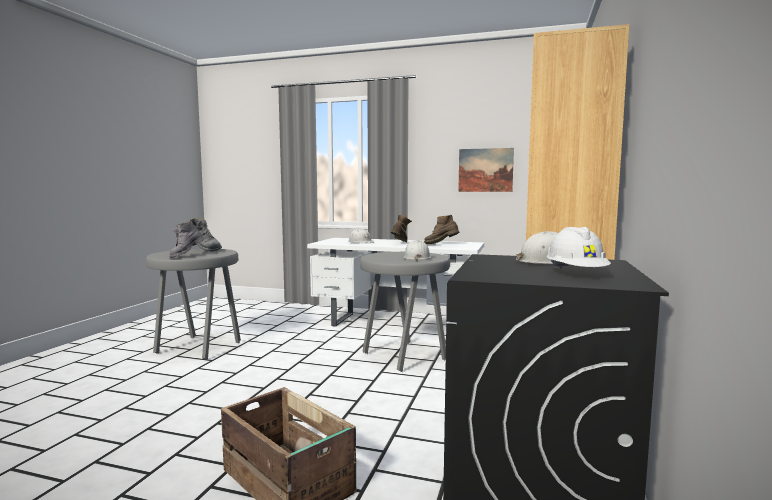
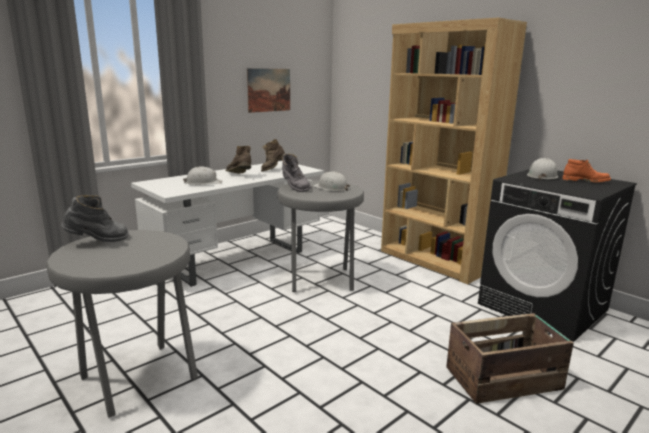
camera: 60 degrees left, 10 degrees up
(186, 256) = (144, 256): grey boot -> grey boot (294, 188)
(576, 274) = (585, 181): white hard hat -> orange boot

